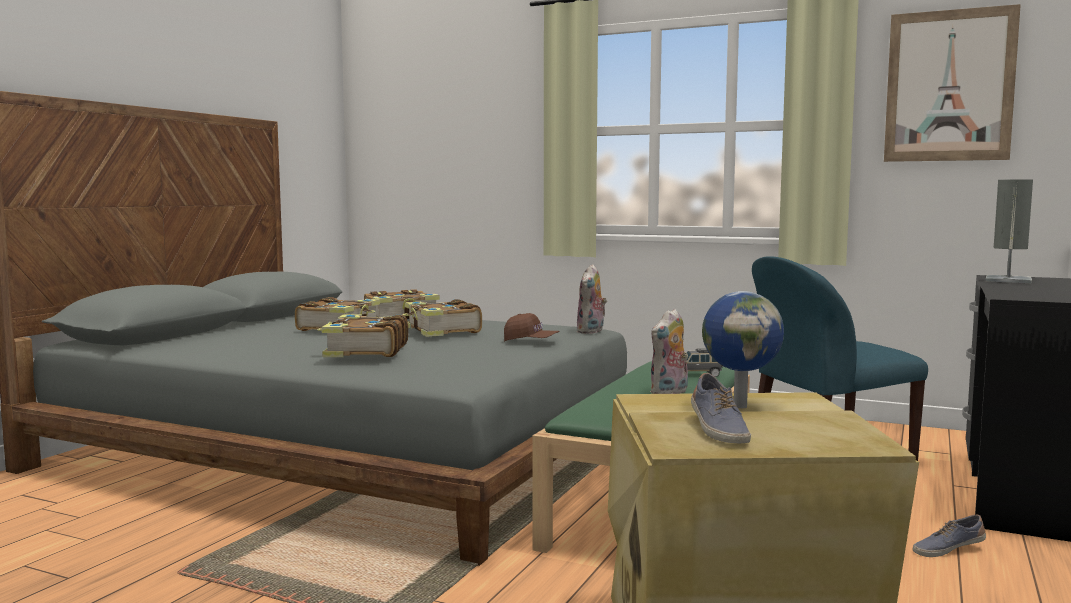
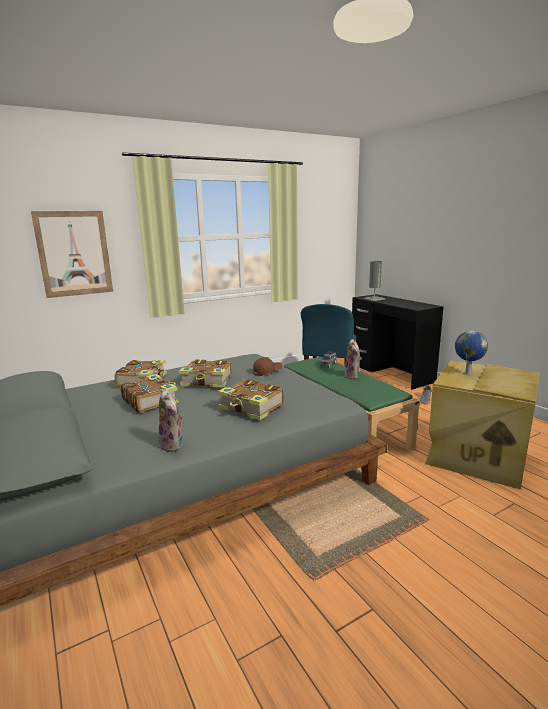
camera: 55 degrees left, 10 degrees up
(591, 331) = (257, 357): plush toy -> plush toy (173, 445)
(717, 429) = (505, 384): shoe -> none
(949, 86) = (321, 218): picture -> picture (74, 253)

